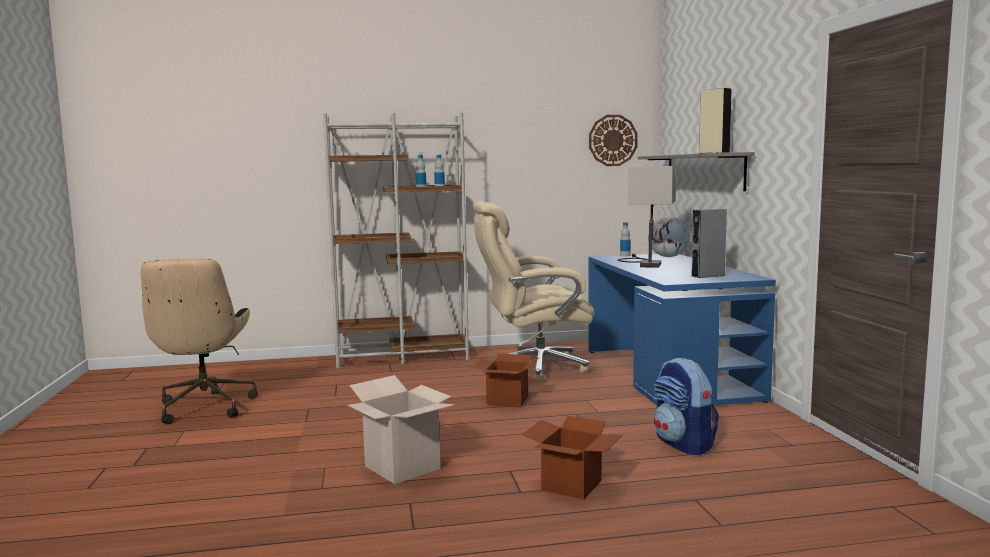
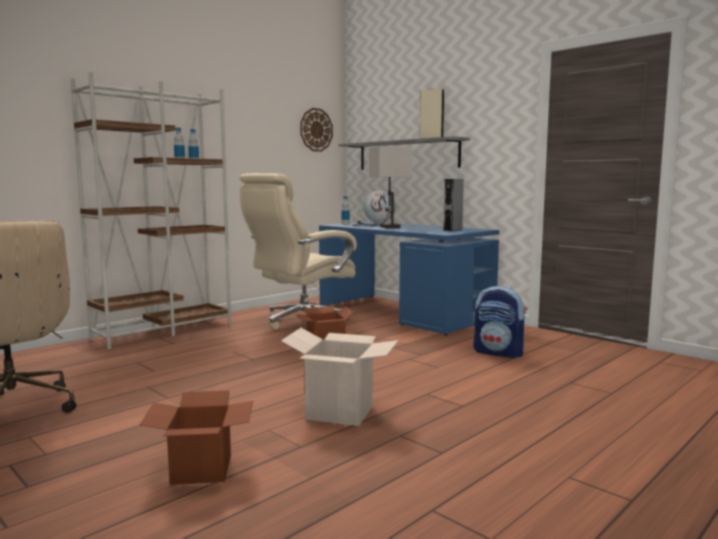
camera: 35 degrees left, 0 degrees up
(571, 485) = (486, 393): cardboard box -> cardboard box (201, 469)

